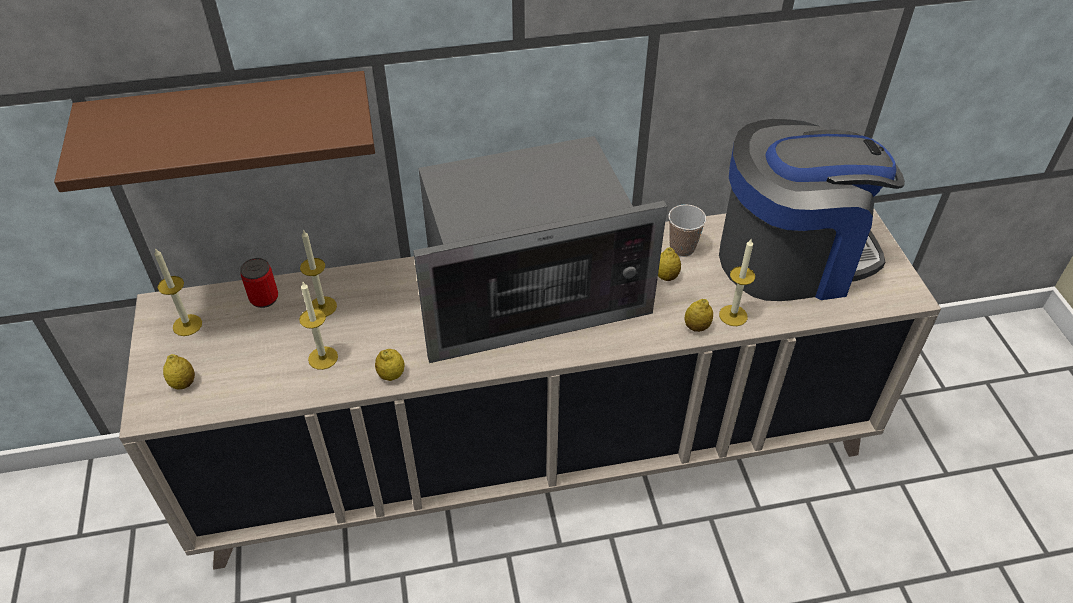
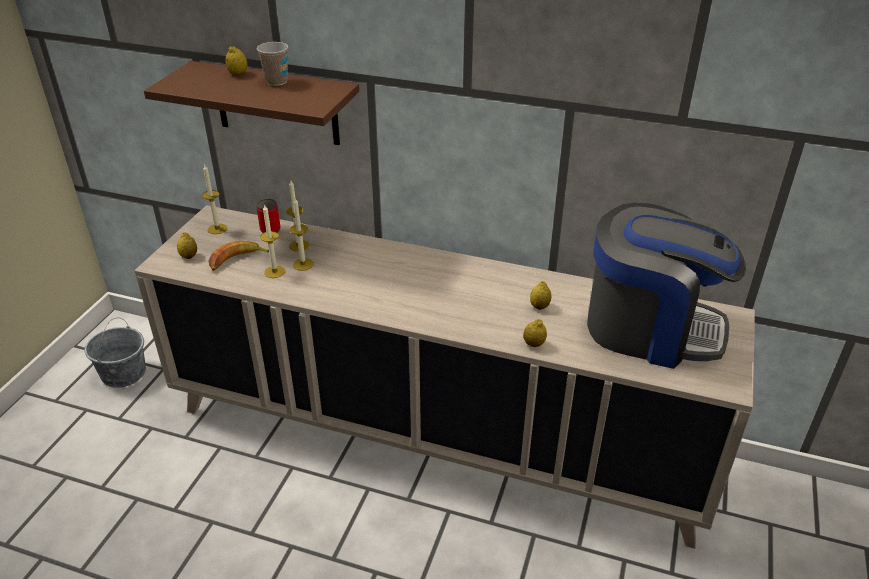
camera: 30 degrees right, 10 degrees down
(79, 559) = (124, 373): none -> grey bucket
(259, 361) = (238, 260): none -> banana
(391, 375) = (305, 295): lemon -> lemon (238, 74)
(527, 295) = (431, 283): microwave -> none
(682, 248) = (567, 294): cup -> cup (276, 82)
(733, 315) = (568, 347): candle -> candle (303, 264)

